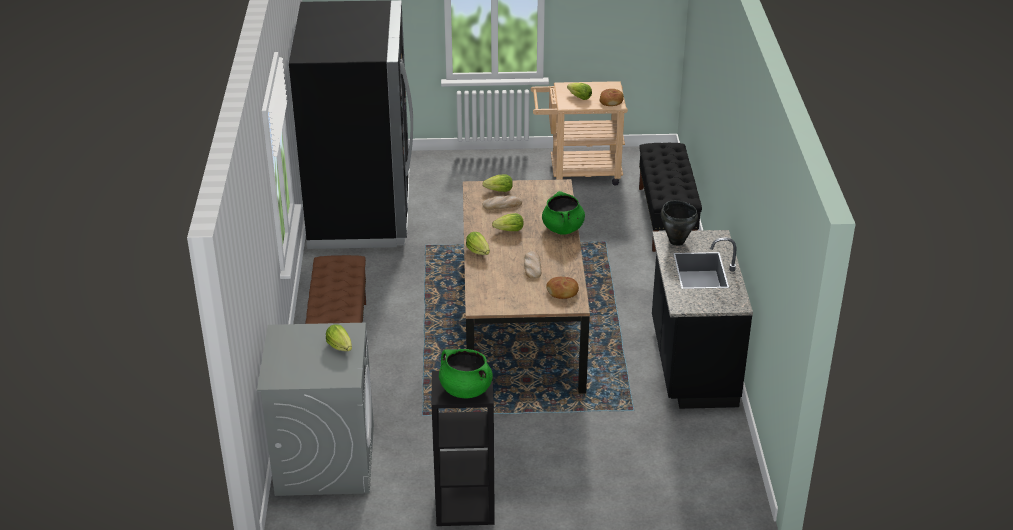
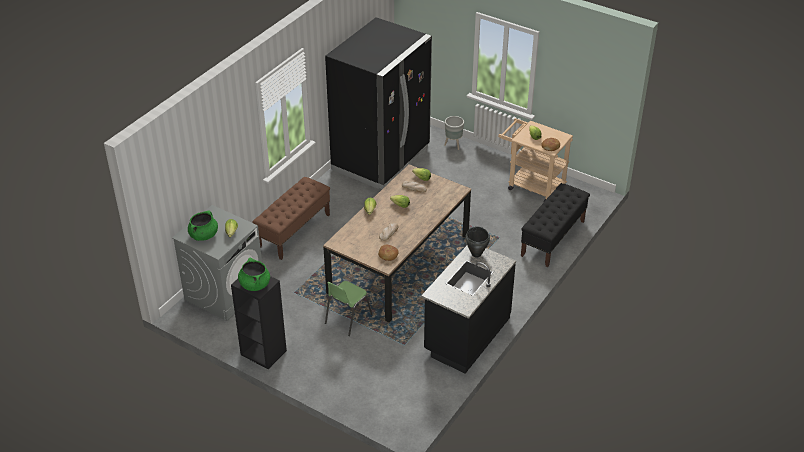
camera: 35 degrees right, 5 degrees up
(436, 163) = (453, 145): none -> grey planter
(529, 413) = (347, 319): none -> green chair
(563, 228) = (431, 217): green cooking pot -> green cooking pot (203, 235)

